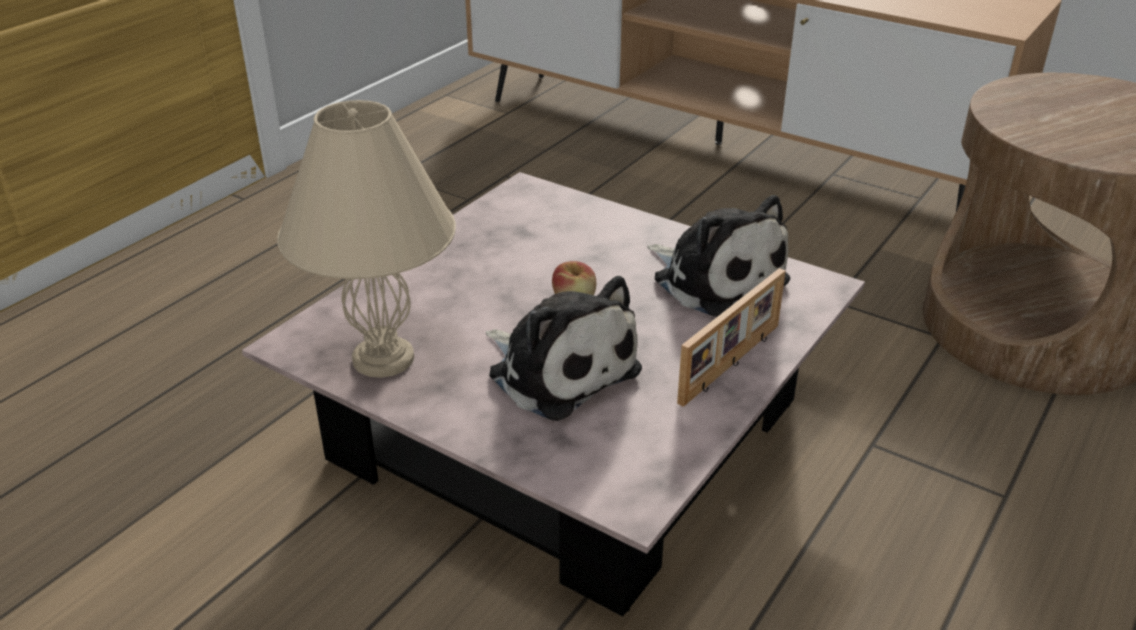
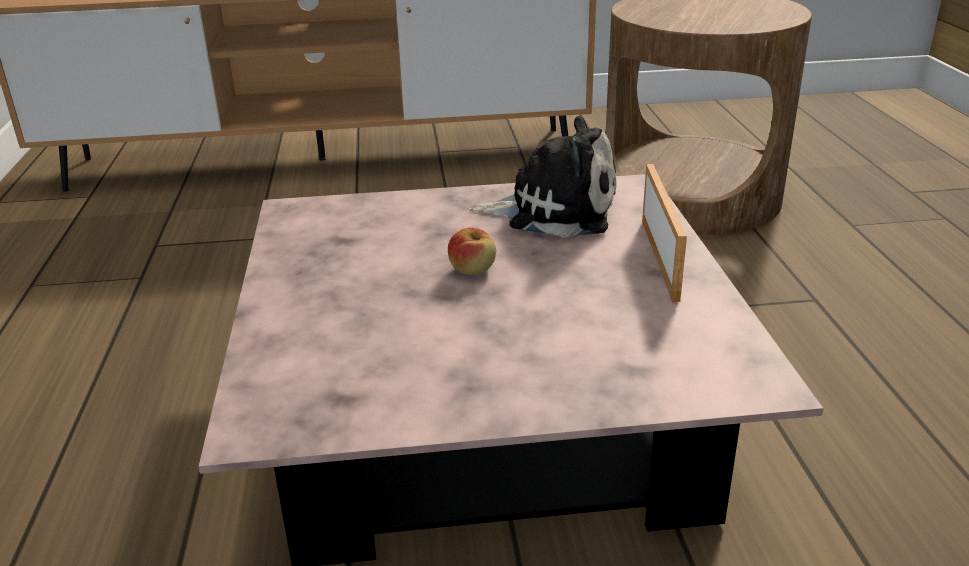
camera: 40 degrees left, 5 degrees down
(382, 359) = (376, 394): beige table lamp -> none
(559, 369) = (548, 323): plush toy -> none

